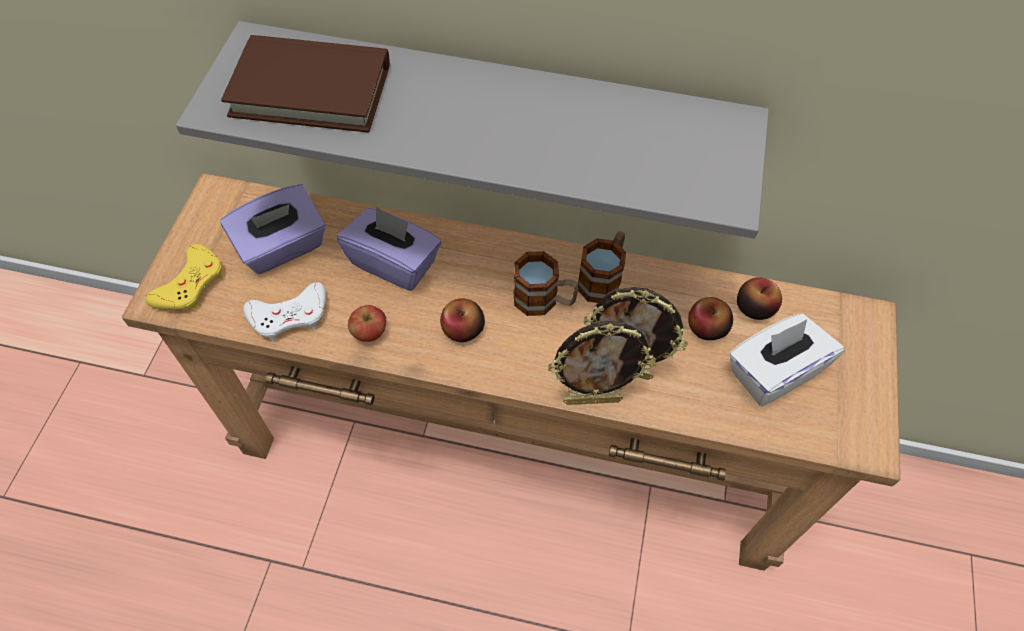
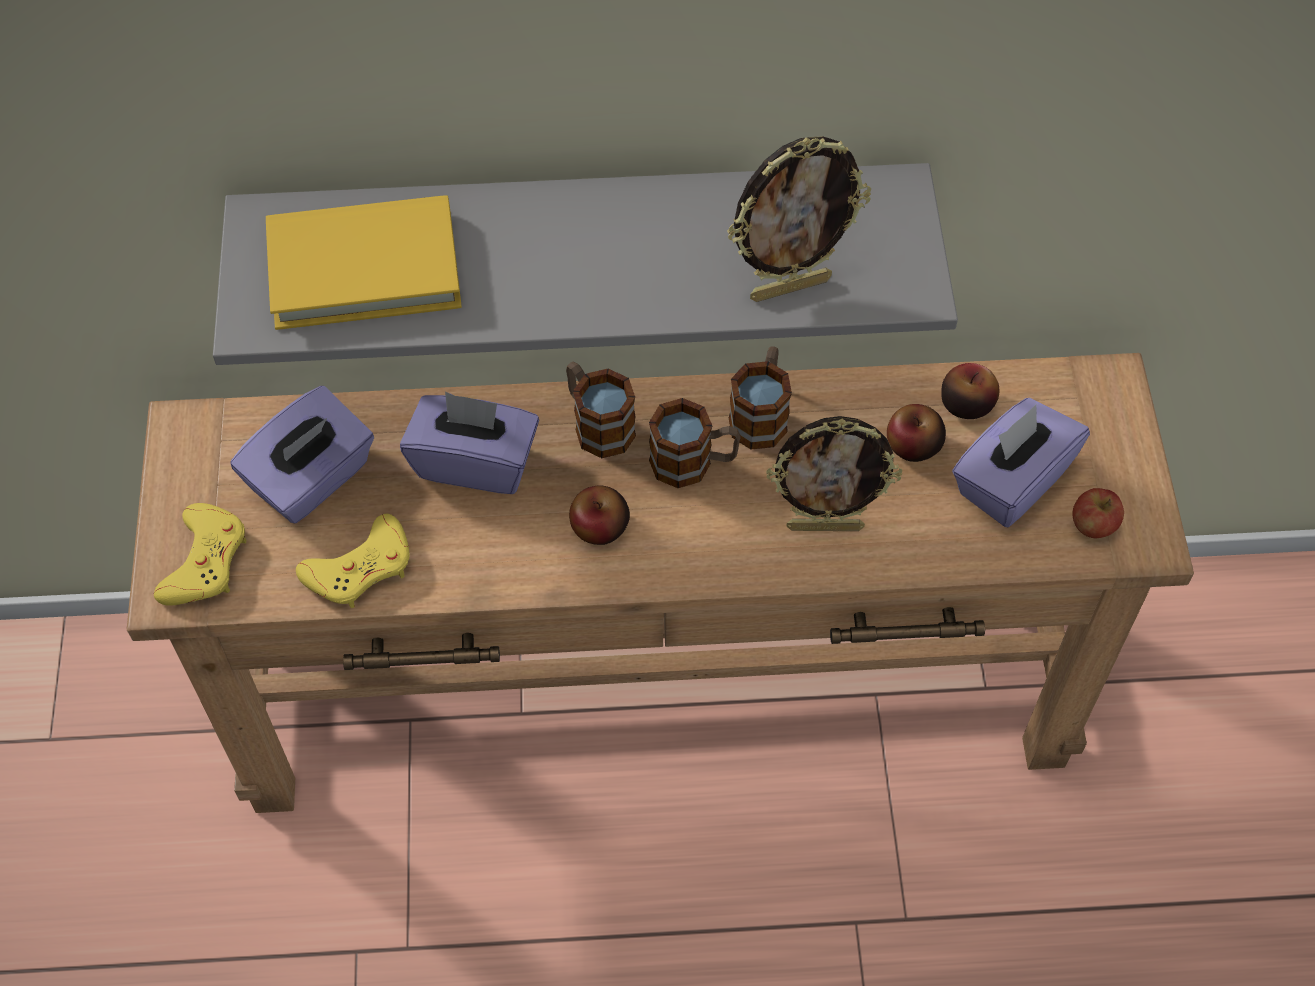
camera: 15 degrees left, 0 degrees up
(290, 316) = (360, 568): white game controller -> yellow game controller
(311, 90) = (364, 269): brown book -> yellow book
(369, 332) = (477, 563): apple -> apple (1092, 526)
(486, 257) = (597, 423): none -> mug
(592, 399) = (796, 574): picture frame -> picture frame (789, 287)
(773, 372) = (1011, 481): white tissue box -> purple tissue box

